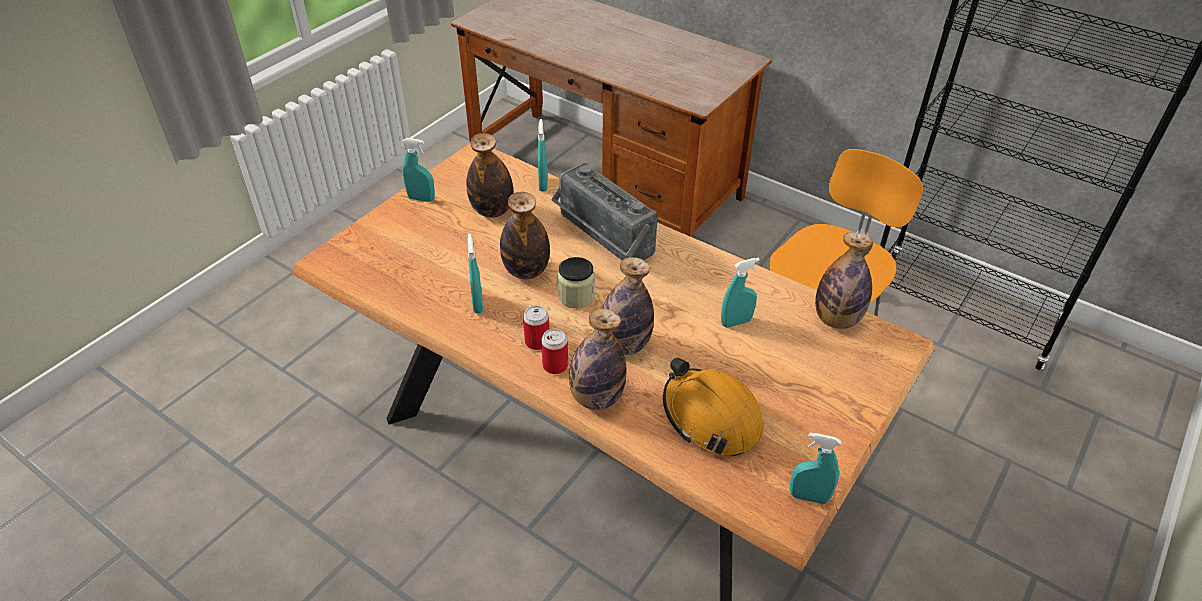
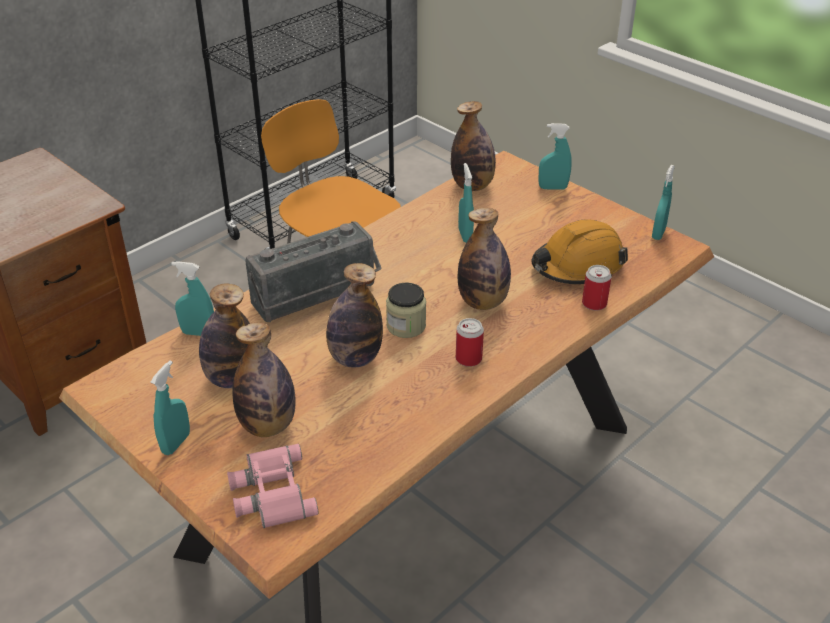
camera: 80 degrees left, 5 degrees down
(373, 250) = (270, 492): none -> pink binoculars
(477, 303) = (399, 399): turquoise spray bottle -> turquoise spray bottle (553, 188)
(555, 365) = (504, 349): can -> can (594, 303)
(596, 398) = (550, 327): bottle -> bottle (268, 425)

